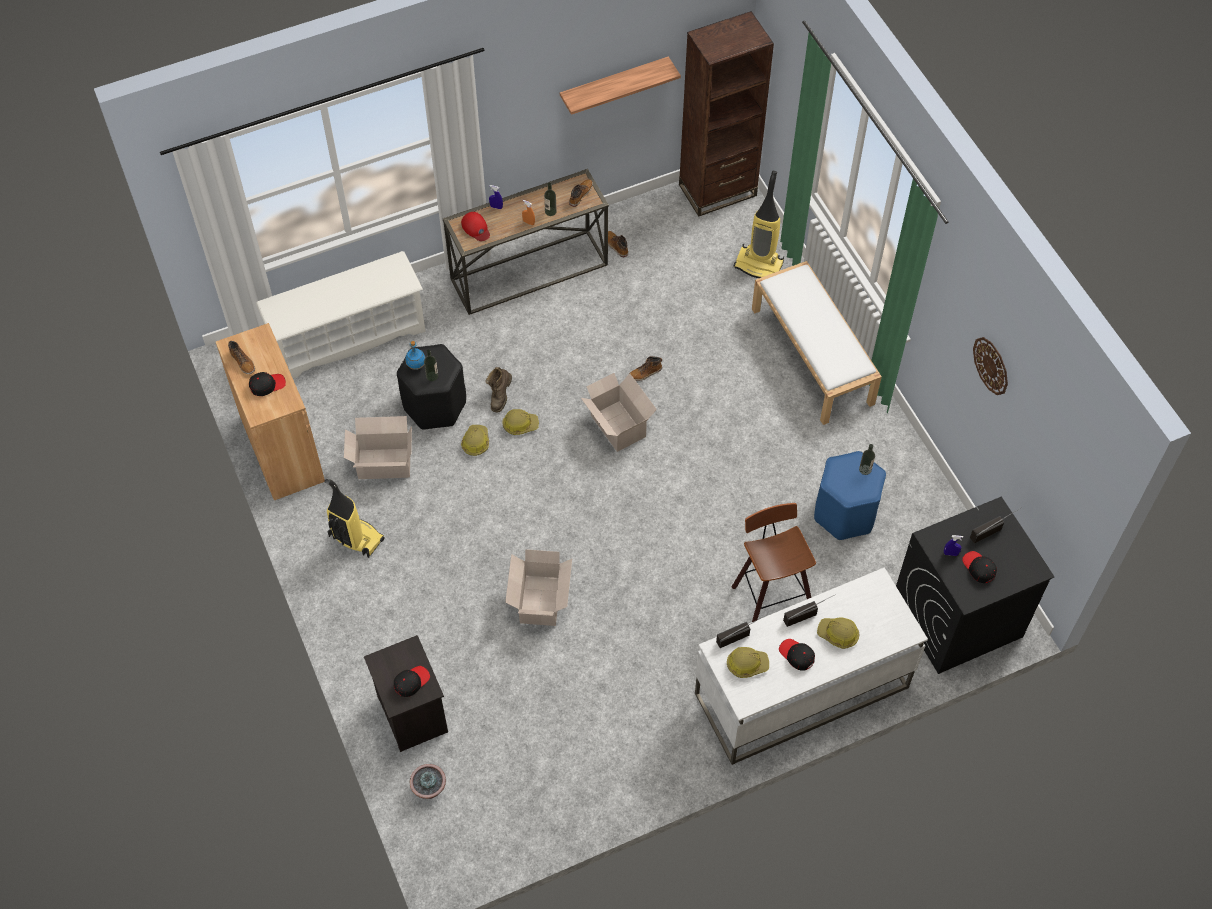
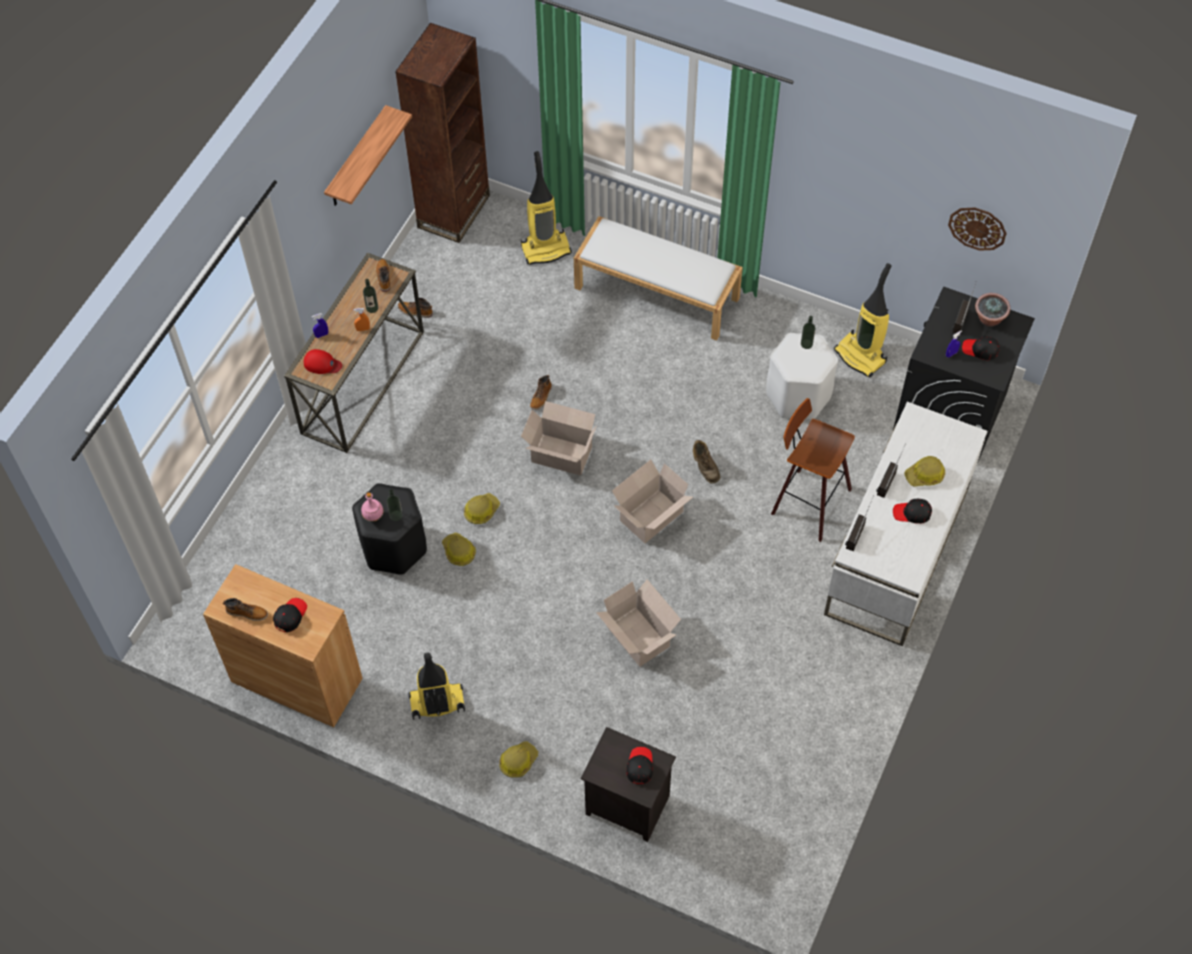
camera: 40 degrees left, 0 degrees up
(348, 337) = (259, 544): white shoe rack -> none
(382, 463) = (397, 626): cardboard box -> cardboard box (650, 517)
(416, 366) = (373, 517): blue bottle -> pink bottle
(429, 789) = (699, 851): potted plant -> potted plant (989, 319)
(500, 396) = (441, 500): brown boot -> brown boot (704, 467)
(747, 664) = (884, 547): hard hat -> hard hat (518, 761)
(844, 513) = (798, 396): blue stool -> white stool
(928, 519) = (861, 356): none -> vacuum cleaner
(991, 365) = (878, 184): wall clock -> wall clock (977, 228)

